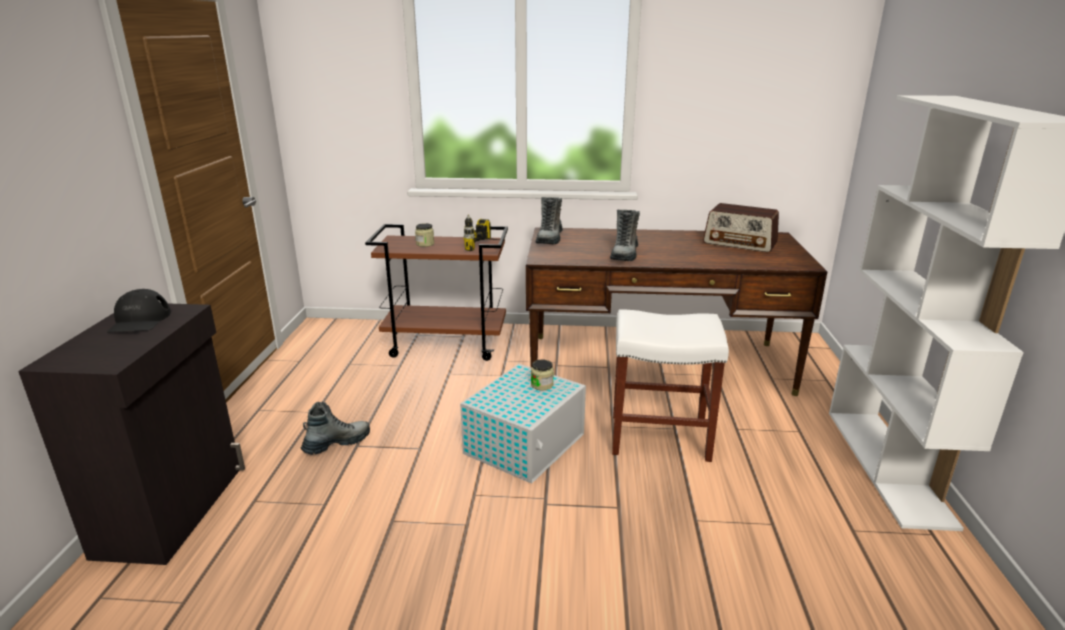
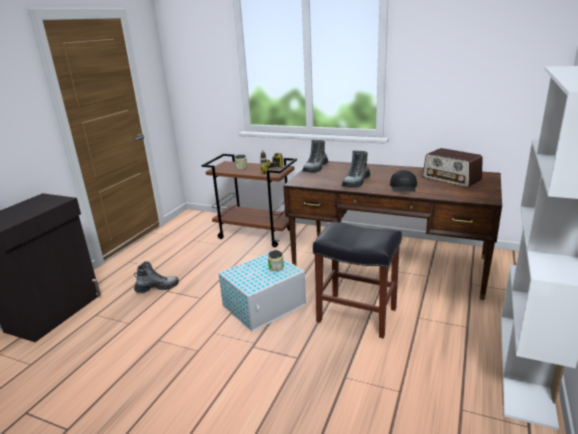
camera: 20 degrees right, 0 degrees up
(139, 321) = (36, 204): black cap -> black cap (403, 187)
(658, 437) = (355, 315): white stool -> black stool

